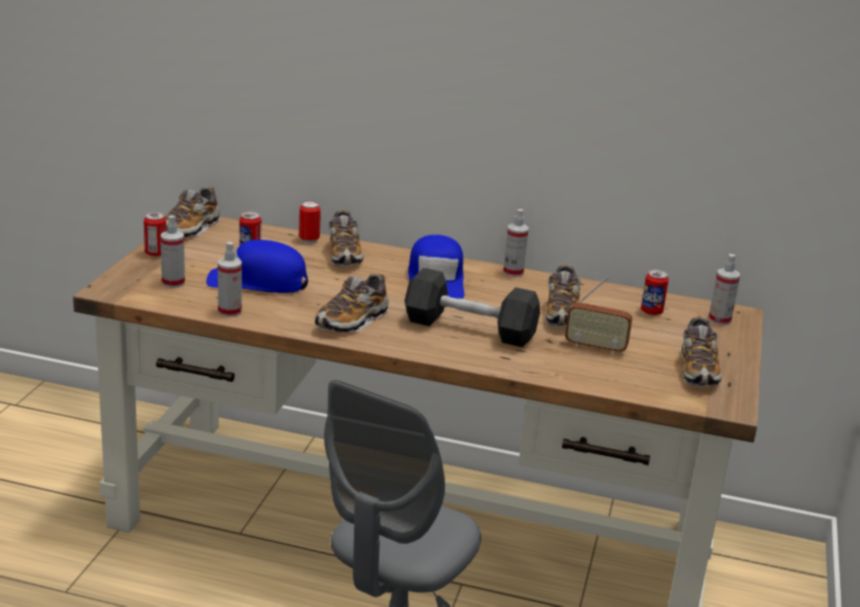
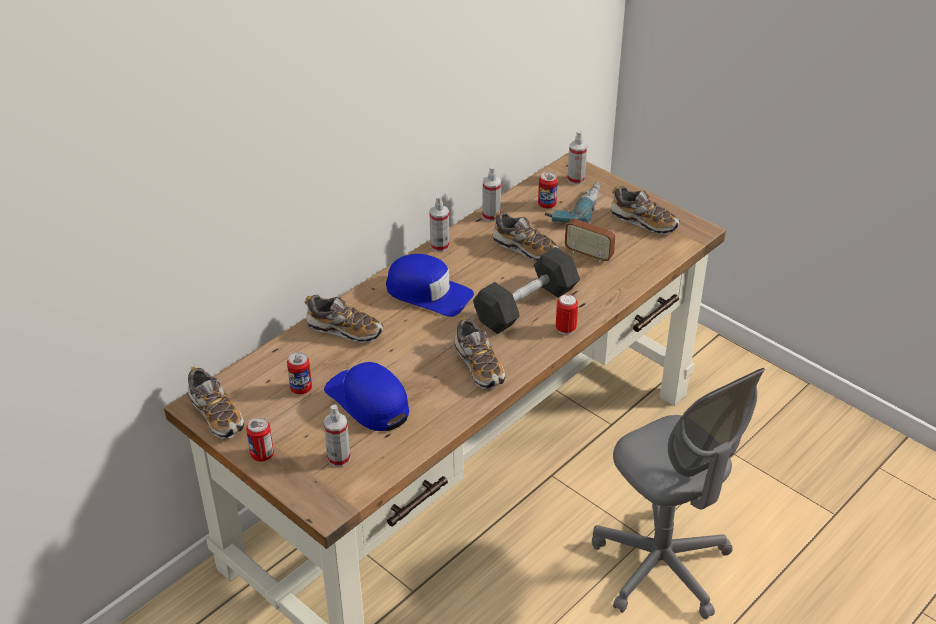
camera: 60 degrees left, 15 degrees up
(229, 312) = (421, 436): spray bottle -> spray bottle (491, 216)
(257, 281) = (368, 401): blue cap -> blue cap turned 105 degrees clockwise
(309, 240) = (298, 342): can -> can (565, 329)
(595, 348) = (588, 254): radio -> radio turned 75 degrees clockwise
(666, 327) = (574, 208): none -> power drill

